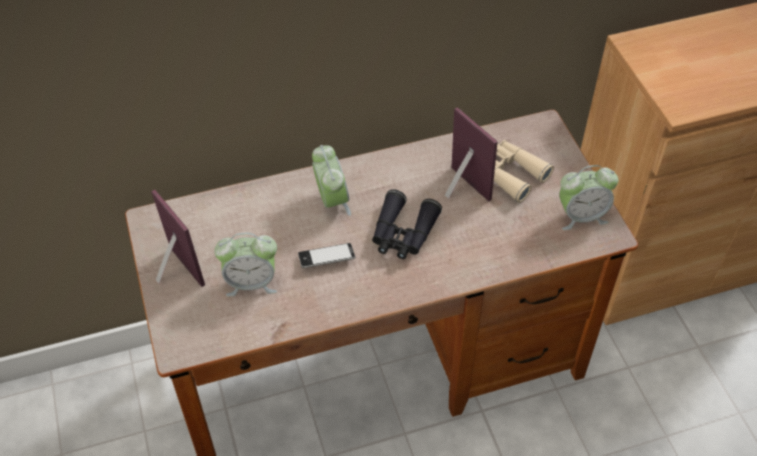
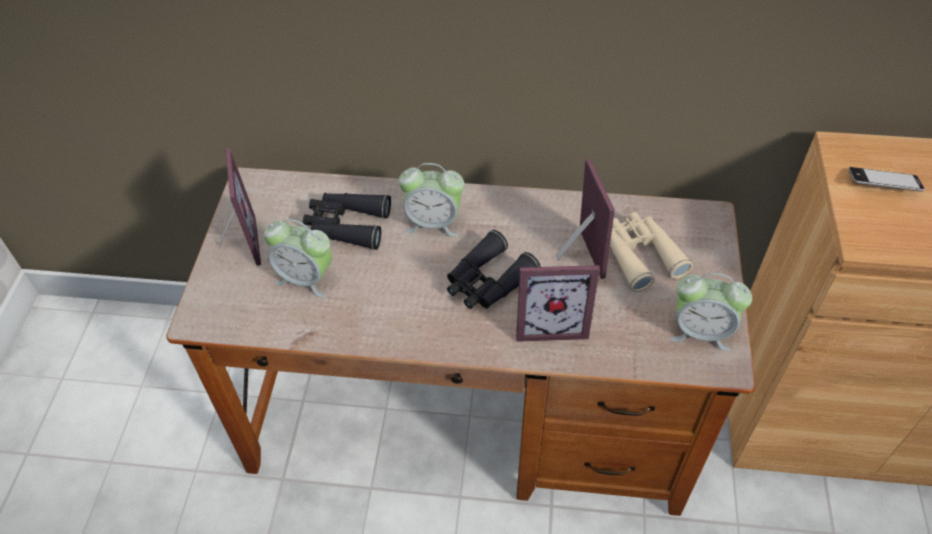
camera: 25 degrees right, 0 degrees up
(259, 227) = (346, 225): none -> black binoculars
(326, 258) = (394, 280): phone -> phone (883, 183)
(331, 201) = (433, 222): alarm clock -> alarm clock turned 90 degrees clockwise
(469, 248) = (550, 323): none -> picture frame

